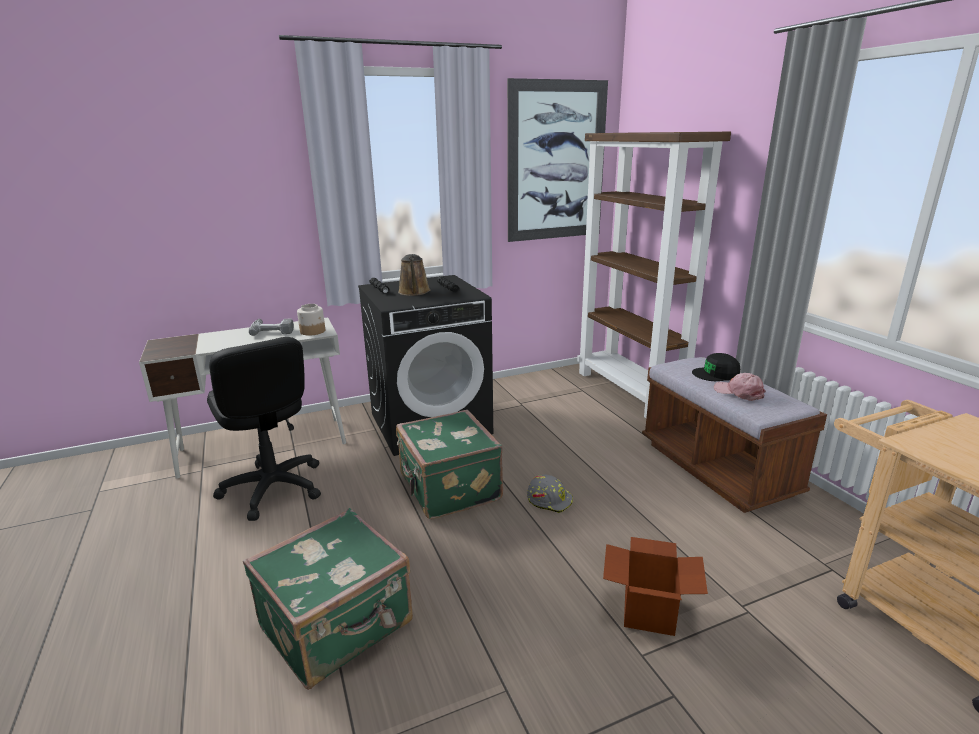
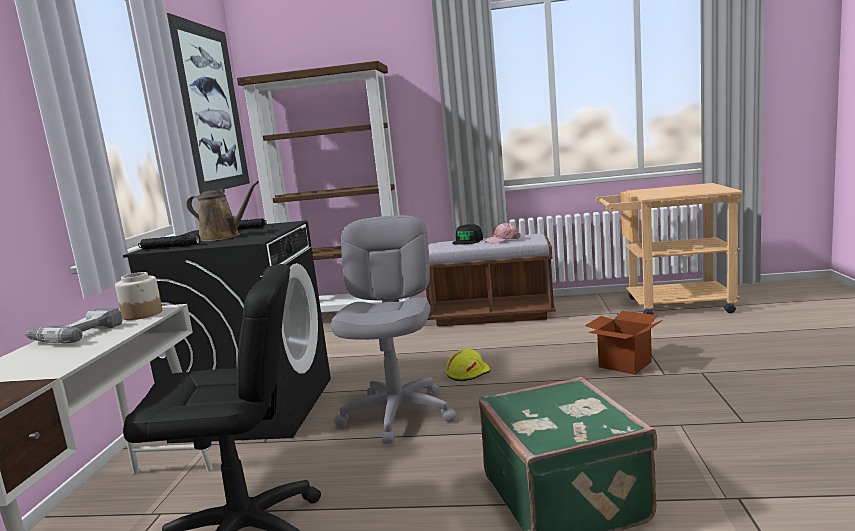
camera: 60 degrees left, 10 degrees down
(448, 489) = (398, 414): green suitcase -> grey office chair
(549, 500) = (467, 373): grey hard hat -> yellow hard hat

